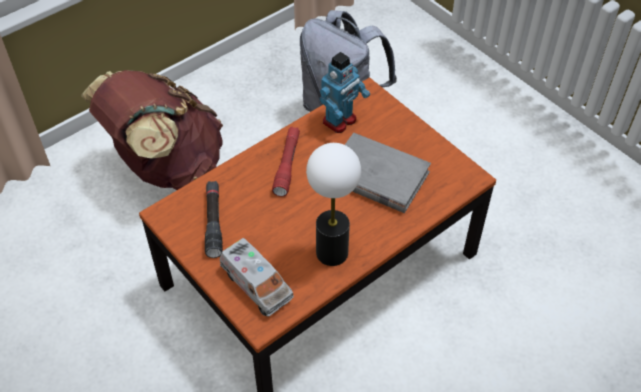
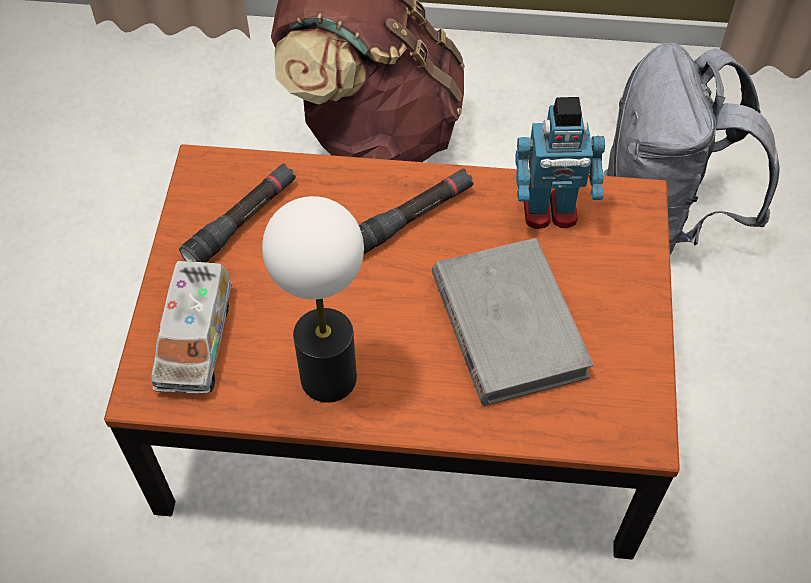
camera: 45 degrees right, 5 degrees up
(287, 165) = (412, 218): red flashlight -> black flashlight

